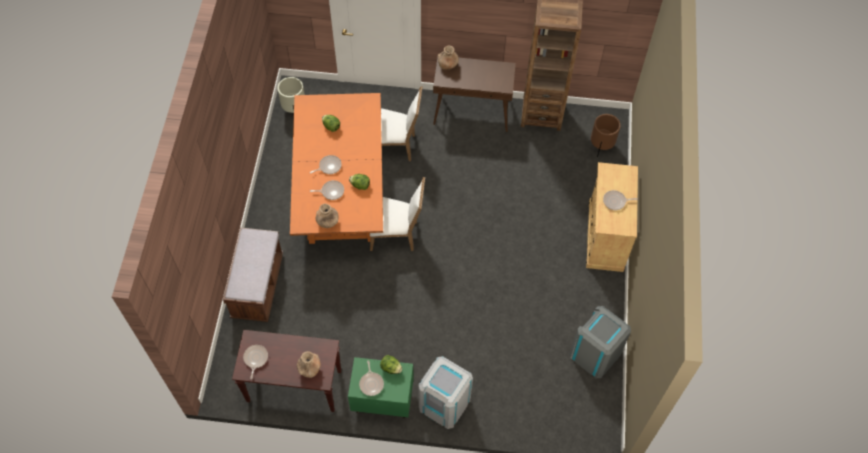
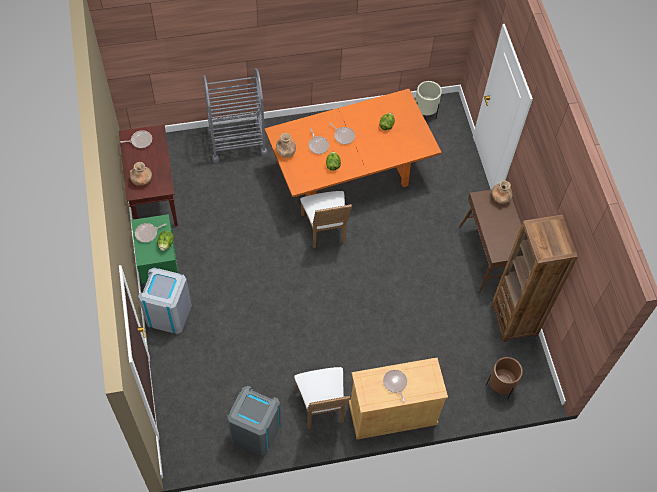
camera: 70 degrees right, 0 degrees up
(257, 286) = (237, 142): brown bench -> grey cart
(395, 146) = (420, 202): white chair -> white chair (322, 407)

